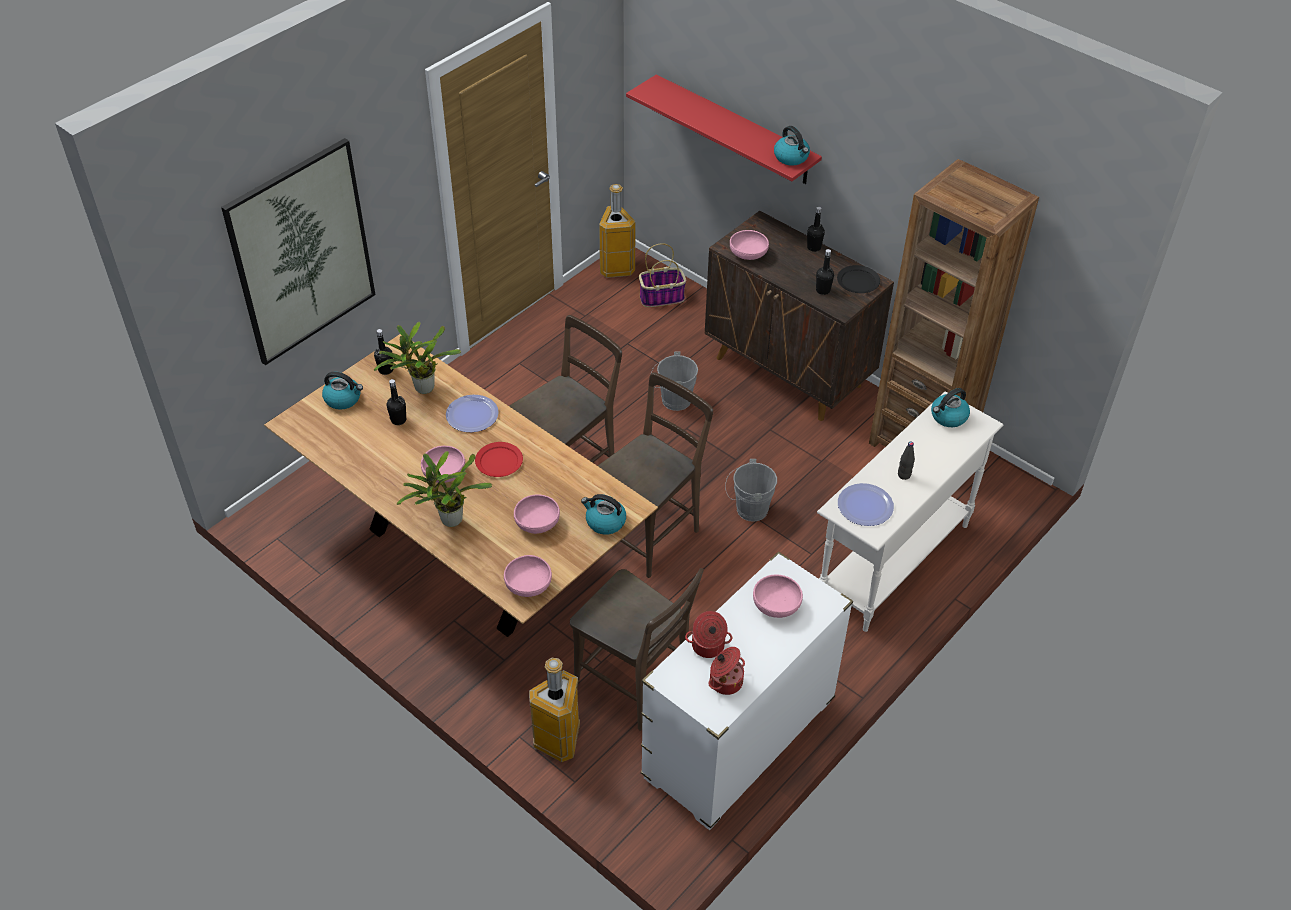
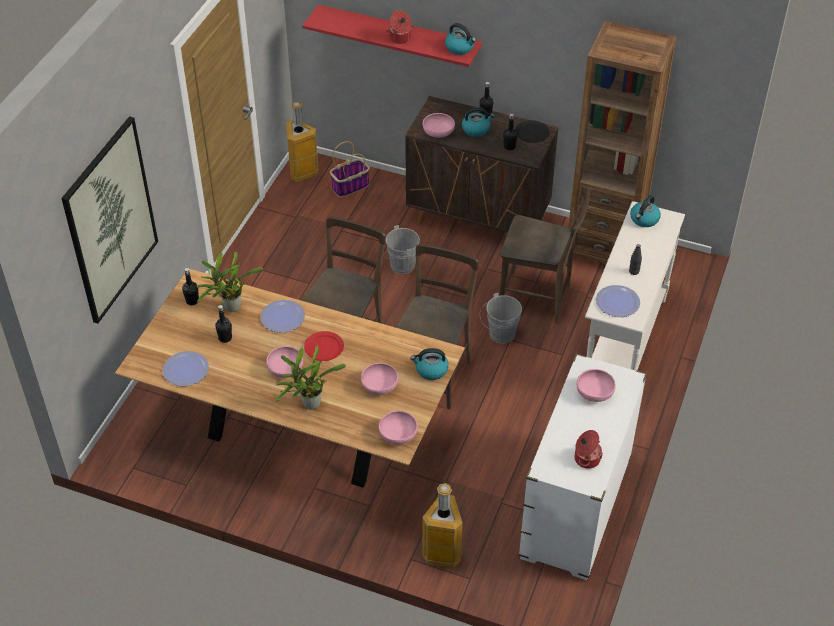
camera: 20 degrees left, 0 degrees up
(338, 442) = (186, 370): none -> plate
(343, 399) = (170, 334): kettle -> kettle (476, 129)
(635, 686) = (480, 493): brown chair -> brown chair (538, 299)
(708, 646) = (561, 438): cooking pot -> cooking pot (400, 38)

